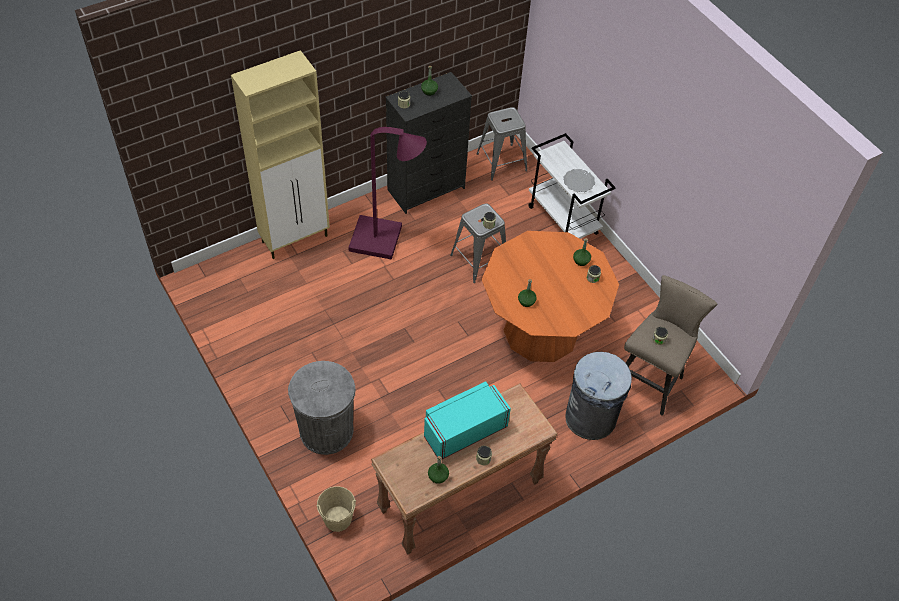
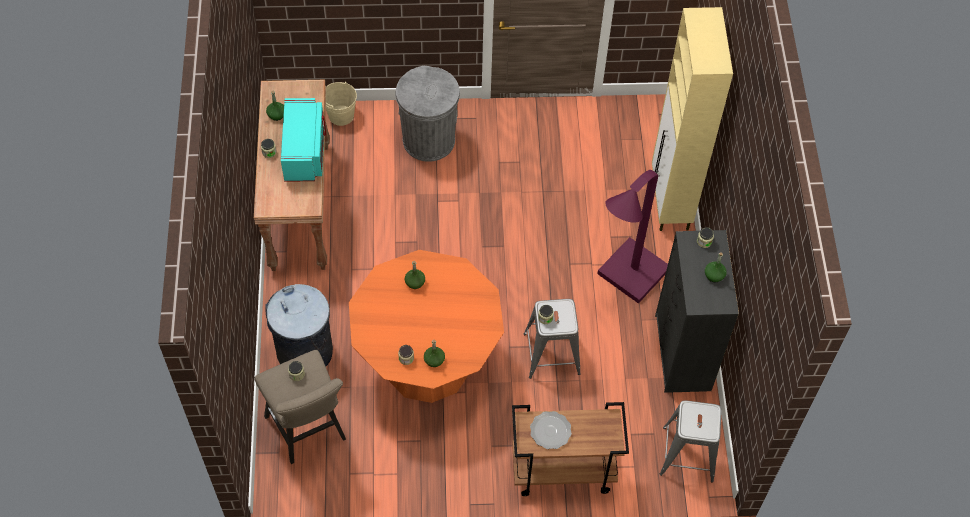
camera: 120 degrees right, 5 degrees up
(563, 220) = (562, 471): white cart -> brown cart

